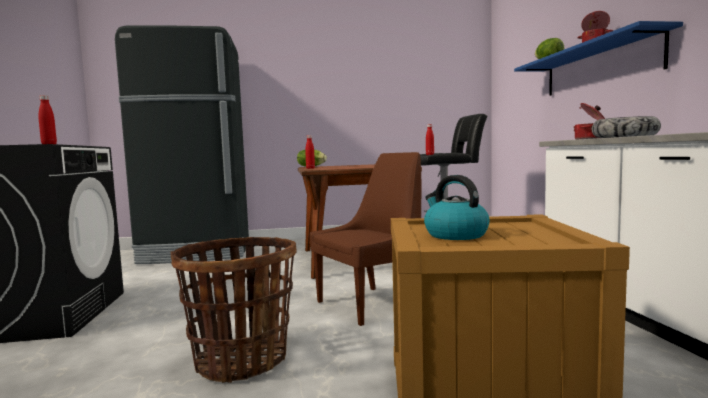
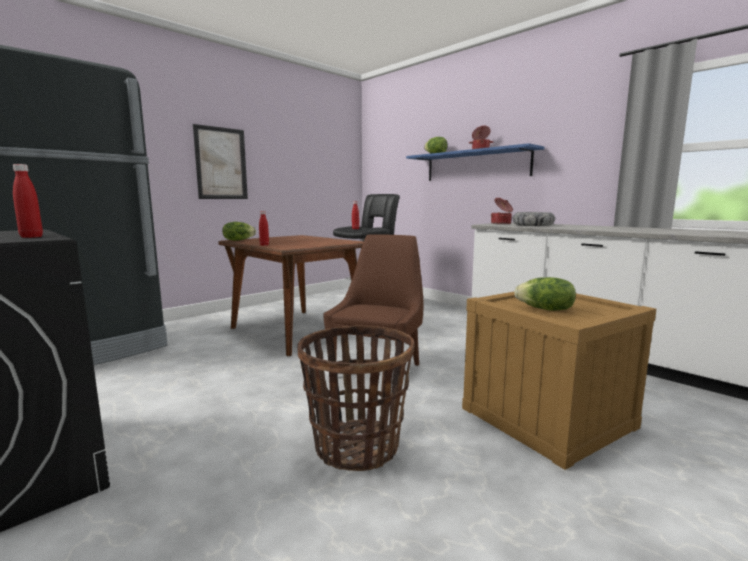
camera: 35 degrees left, 5 degrees up
(324, 98) = (221, 163): none -> picture
(454, 235) = (545, 309): kettle -> lettuce

